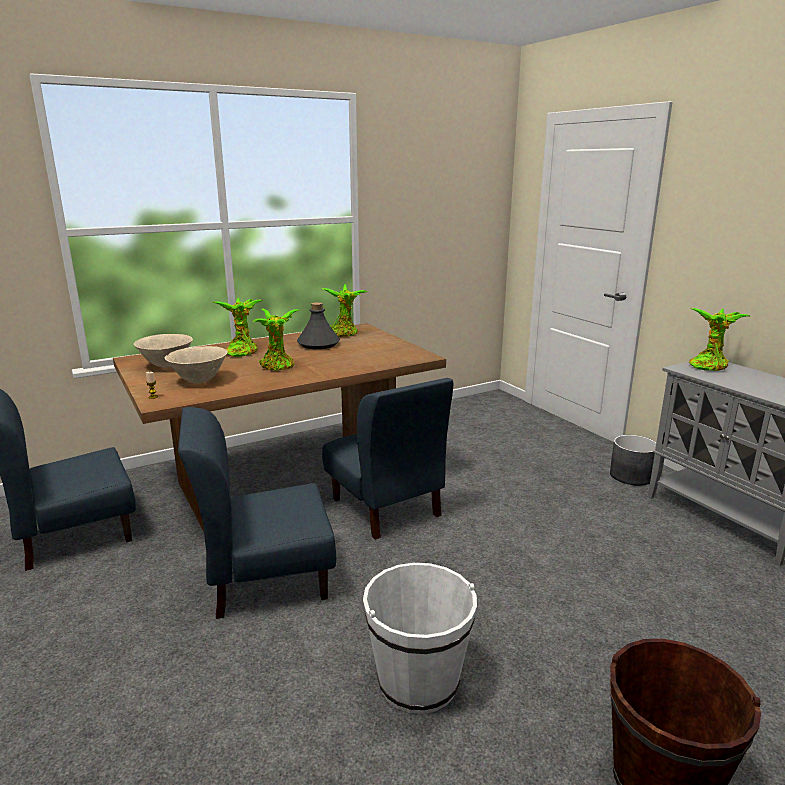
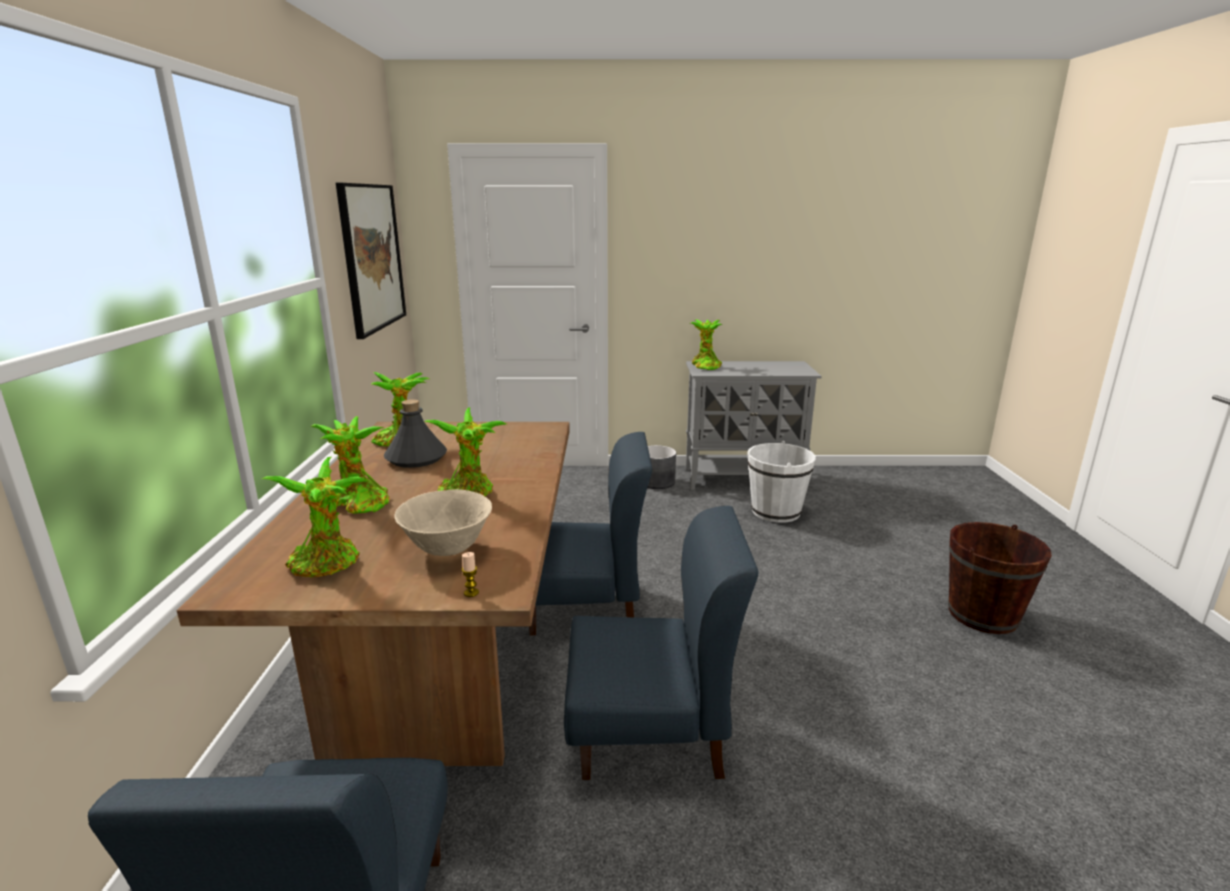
camera: 60 degrees left, 0 degrees up
(167, 366) = (327, 565): beige bowl -> potted plant
(266, 578) = (650, 732): blue chair -> blue chair turned 105 degrees counterclockwise
(418, 681) = (861, 679): white bucket -> white bucket (775, 512)
(443, 207) = (372, 257): none -> picture

